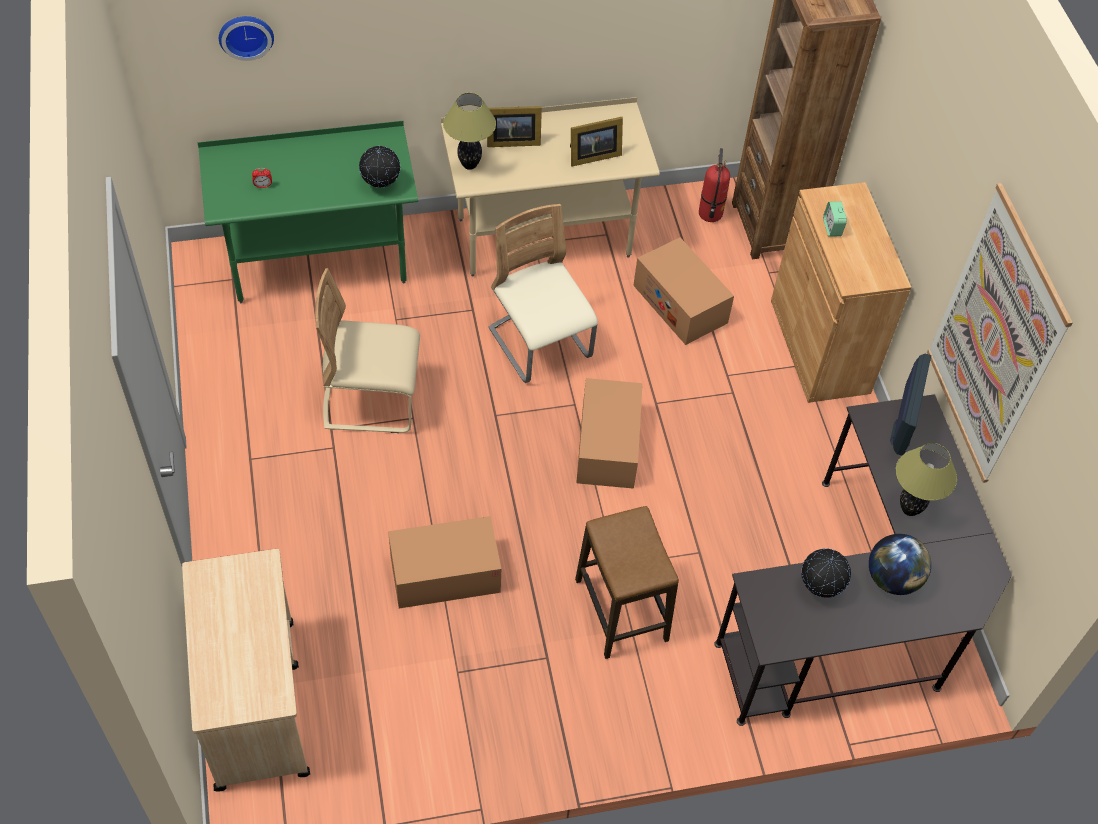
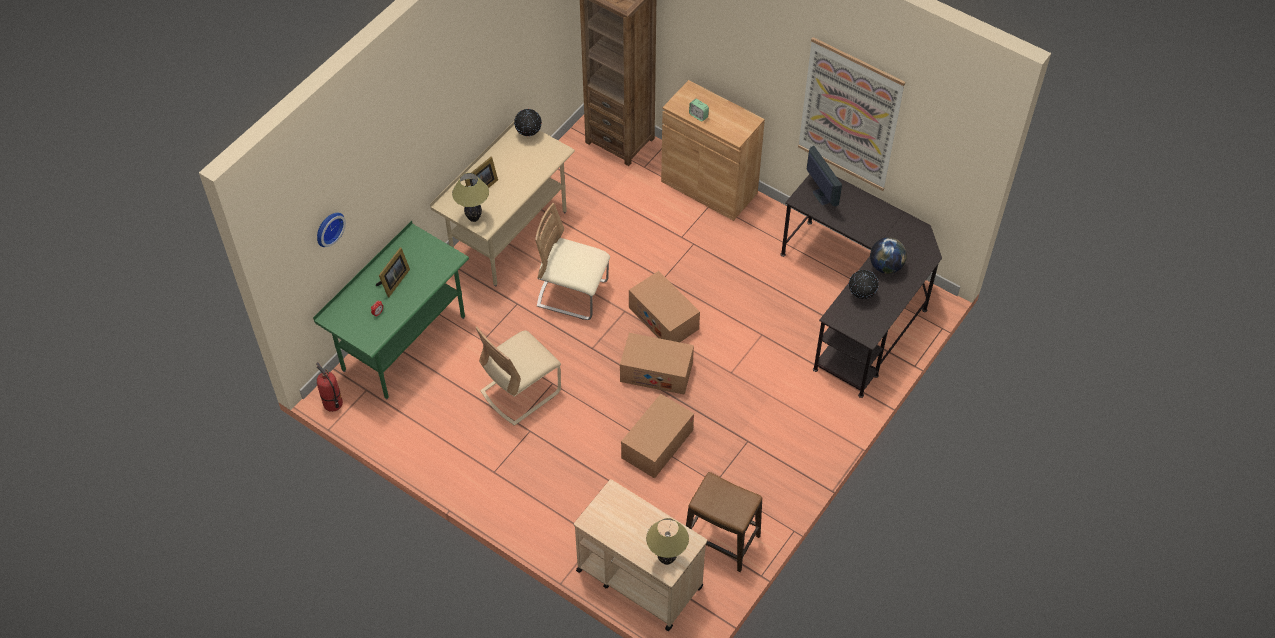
camera: 40 degrees left, 0 degrees up
(380, 185) = (440, 264): globe -> globe (528, 134)
(592, 156) = (531, 166): picture frame -> picture frame (393, 282)
(621, 610) = (756, 391): stool -> stool (721, 540)
(680, 304) = (619, 218): cardboard box -> cardboard box (656, 372)
(710, 213) = (580, 157): fire extinguisher -> fire extinguisher (332, 404)
(909, 509) = (860, 229): table lamp -> table lamp (666, 559)

